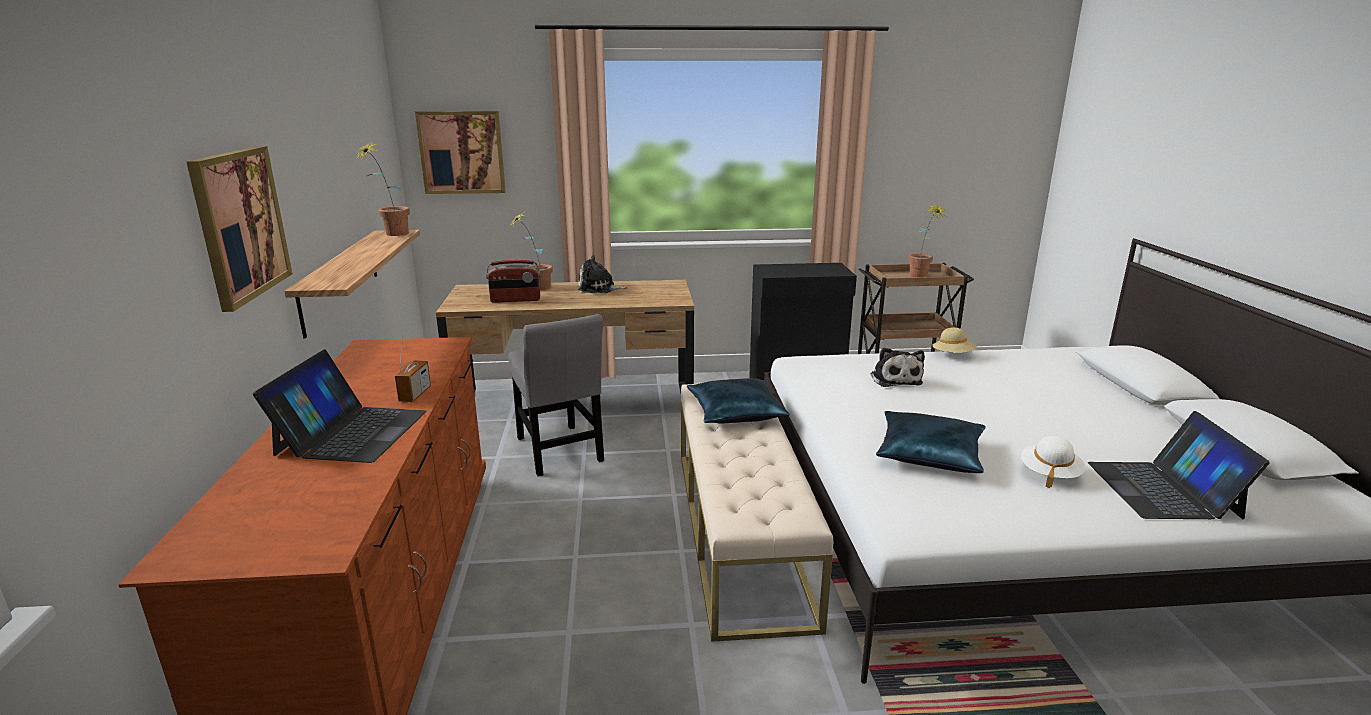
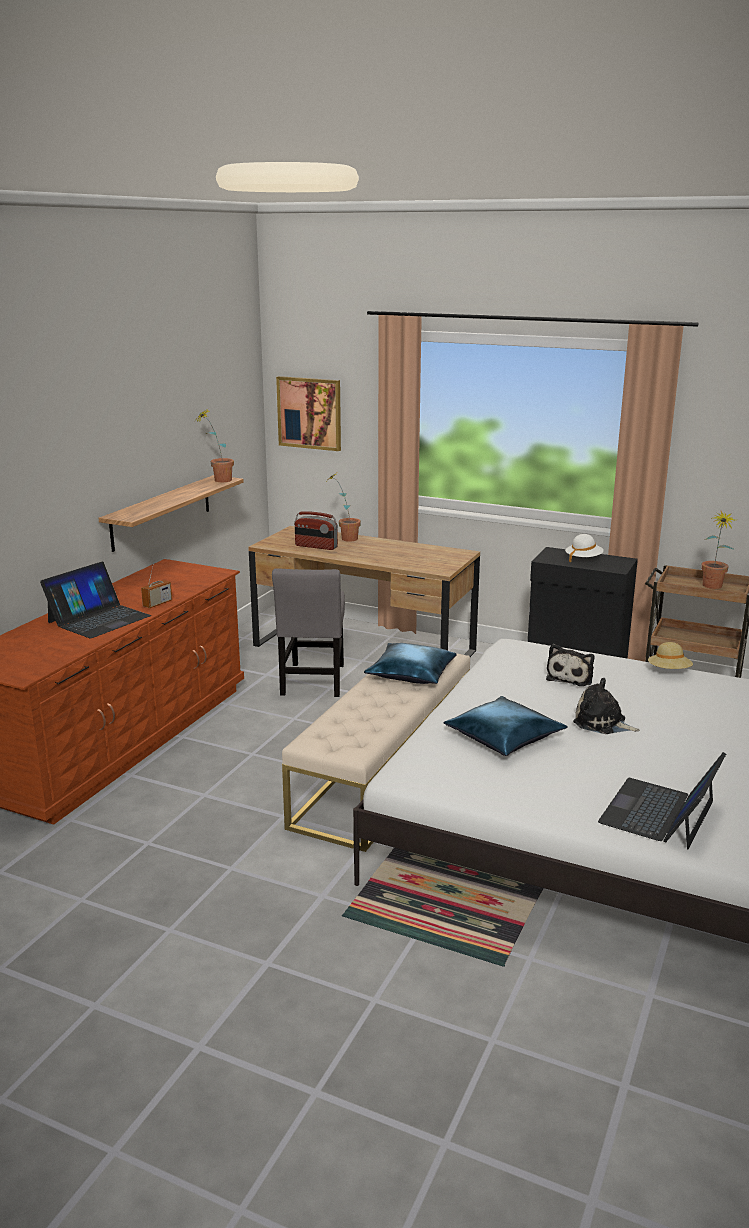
camera: 30 degrees right, 0 degrees up
(240, 224) = (65, 473): picture -> none
(599, 288) = (394, 547): plush toy -> plush toy (602, 723)
(1049, 474) = (578, 776): white hat -> white hat (583, 559)

